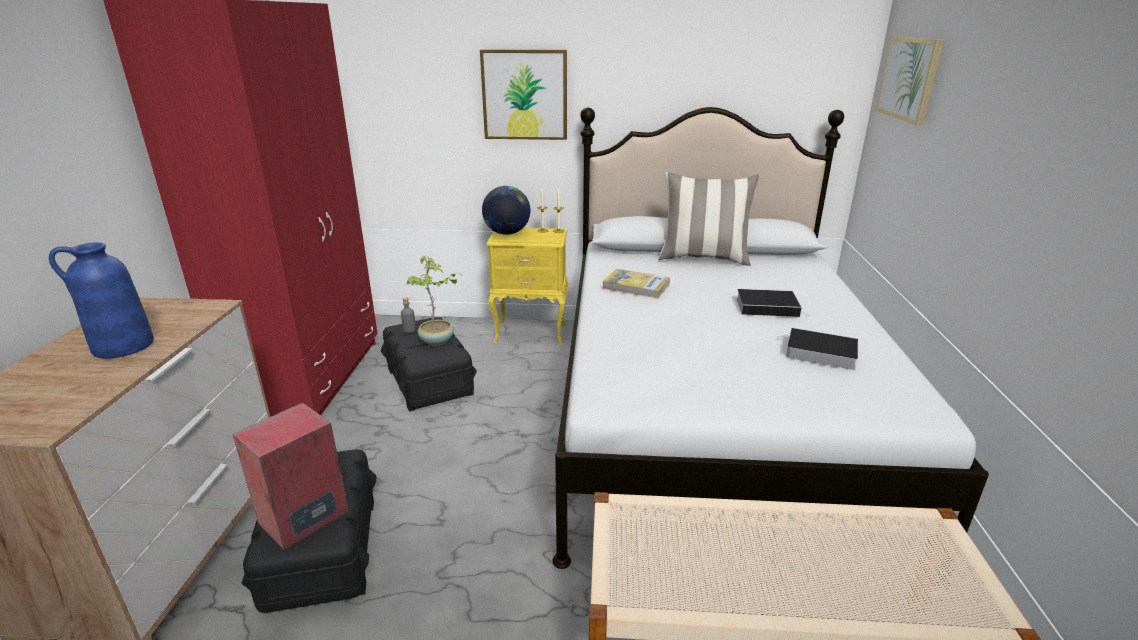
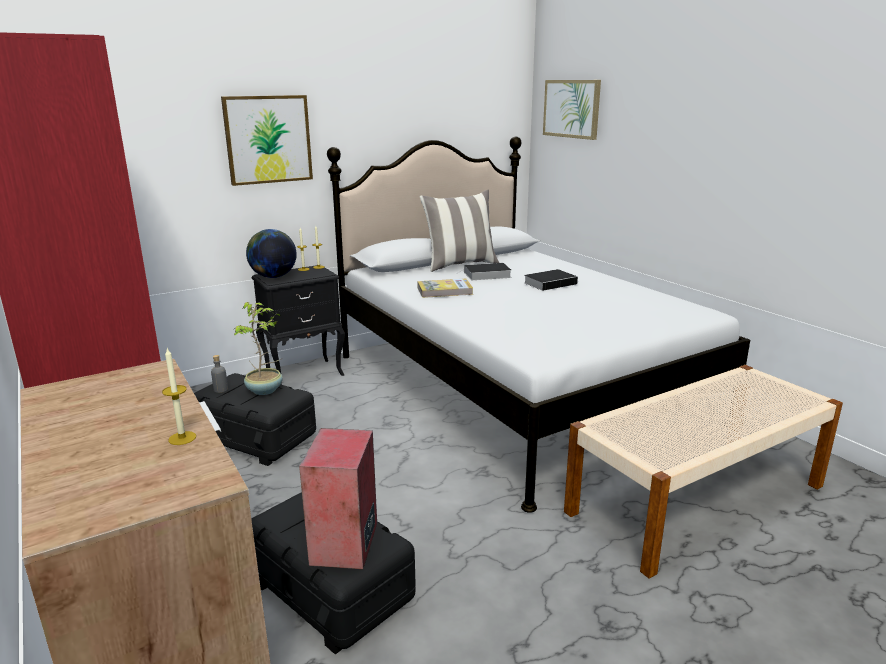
camera: 35 degrees left, 5 degrees down
(109, 378) = (182, 438): none -> candle
(122, 346) = (131, 418): blue vase -> none
(531, 333) = (304, 375): yellow nightstand -> black nightstand
(818, 352) = (616, 299): book -> book (485, 275)

